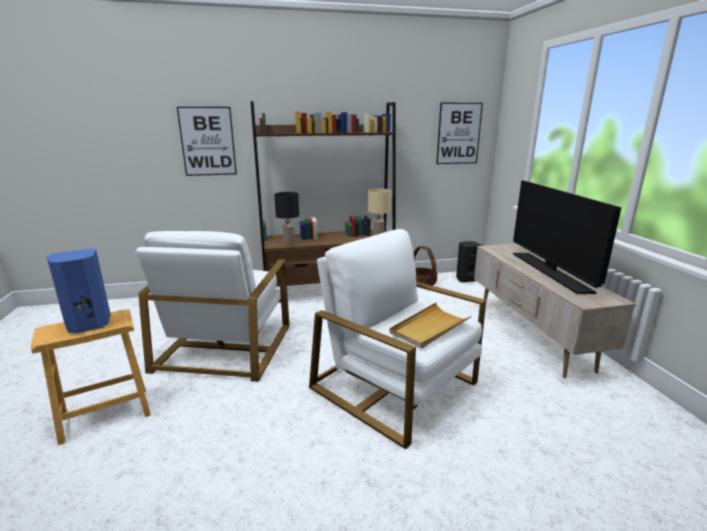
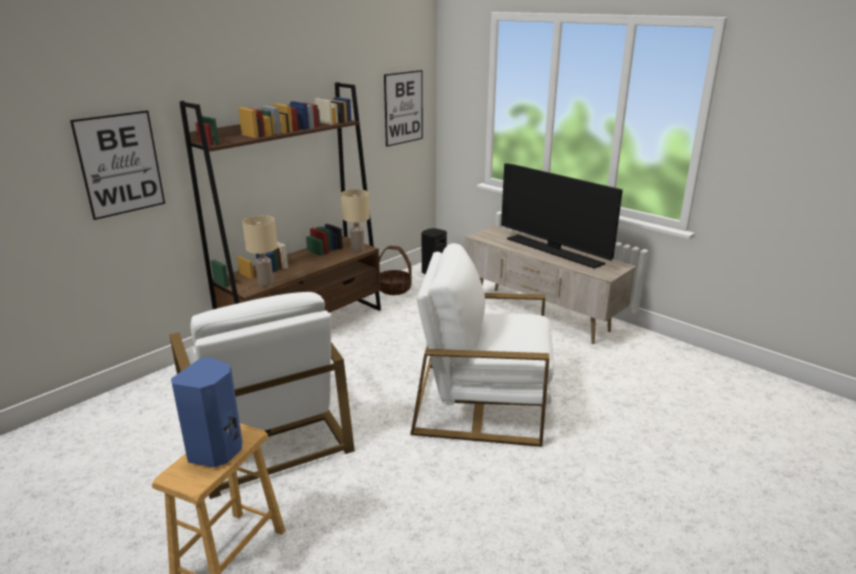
camera: 35 degrees left, 5 degrees up
(289, 244) = (266, 283): black table lamp -> beige table lamp
(429, 327) = (524, 334): beige tray -> none

